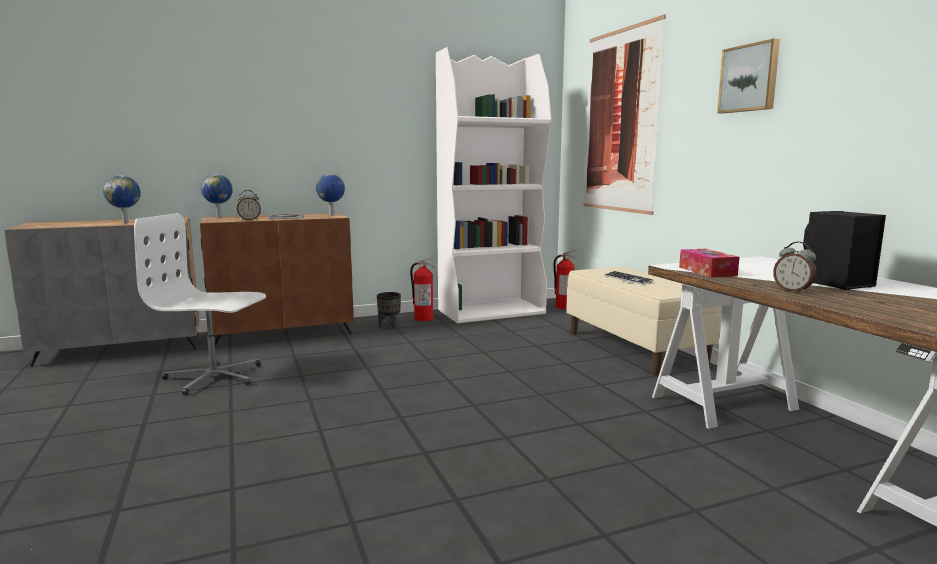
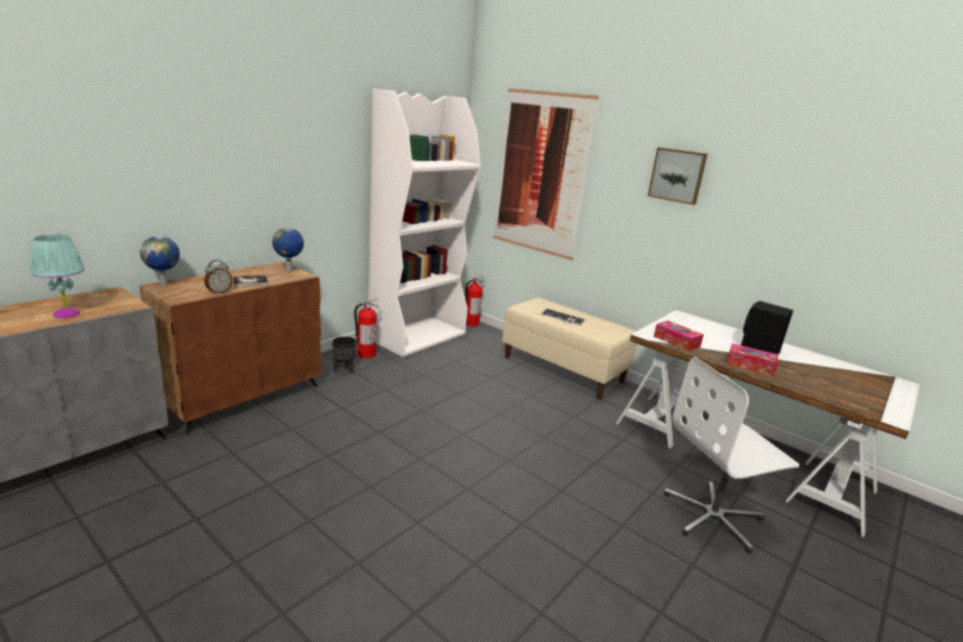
camera: 30 degrees left, 10 degrees up
(126, 223) = (66, 314): globe -> turquoise table lamp
(214, 377) = (238, 477): white office chair -> white office chair (713, 517)
(793, 290) = (750, 366): alarm clock -> tissue box

